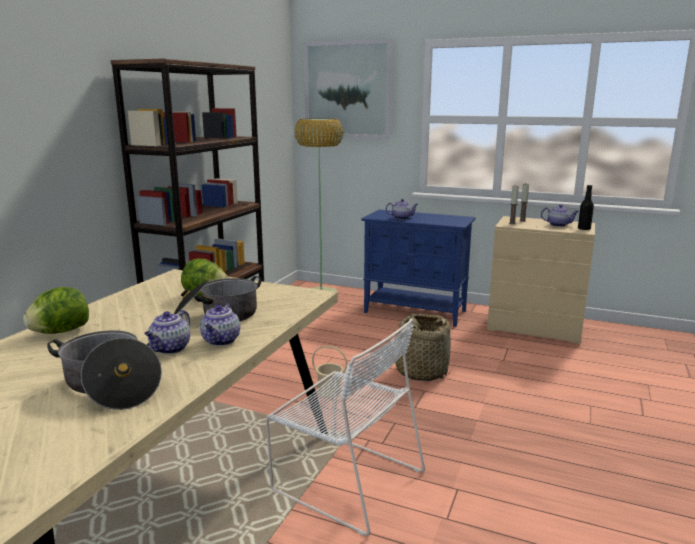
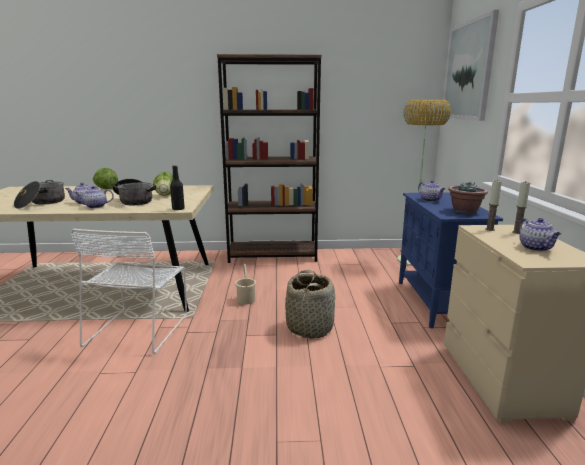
camera: 65 degrees right, 0 degrees up
(448, 219) = (465, 211): none -> potted plant
(584, 229) = (545, 261): black bottle -> black bottle (178, 209)

